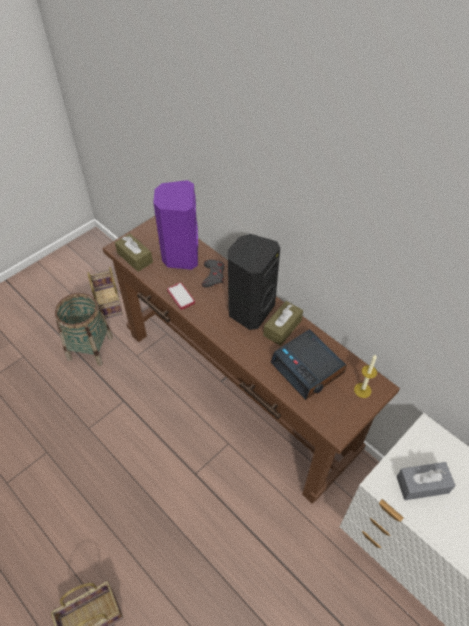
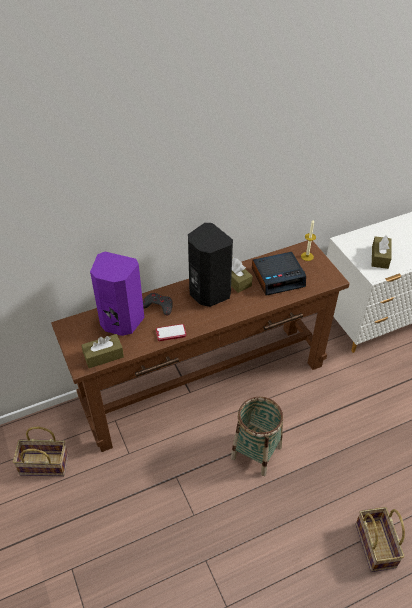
camera: 70 degrees left, 5 degrees down
(90, 348) = (97, 495): basket -> basket (256, 452)
(422, 484) = (380, 257): grey tissue box -> brown tissue box

